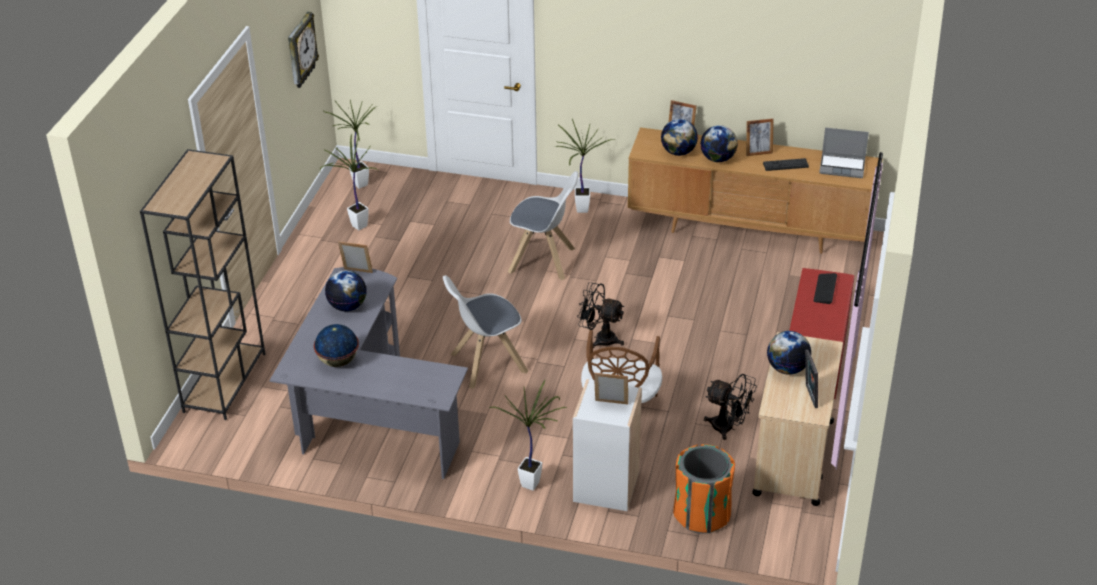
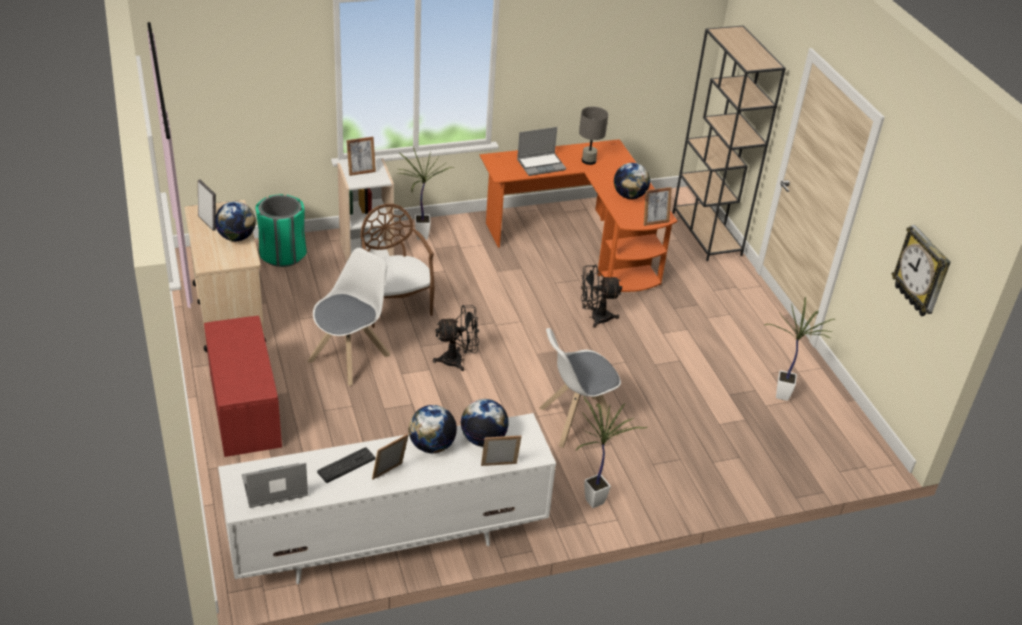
camera: 145 degrees right, 0 degrees up
(338, 361) = (588, 160): globe -> grey table lamp
(360, 186) = (839, 442): potted plant -> none
(367, 417) = (581, 243): grey desk -> orange desk
(395, 372) = (541, 165): none -> laptop
(486, 363) = (533, 307): chair -> chair (351, 357)
(702, 514) = (283, 254): orange trash can -> green trash can
(728, 428) = (295, 320): black fan -> black fan (595, 317)
(750, 230) = (388, 545): brown cabinet -> white cabinet
(825, 289) = (243, 378): keyboard -> none

